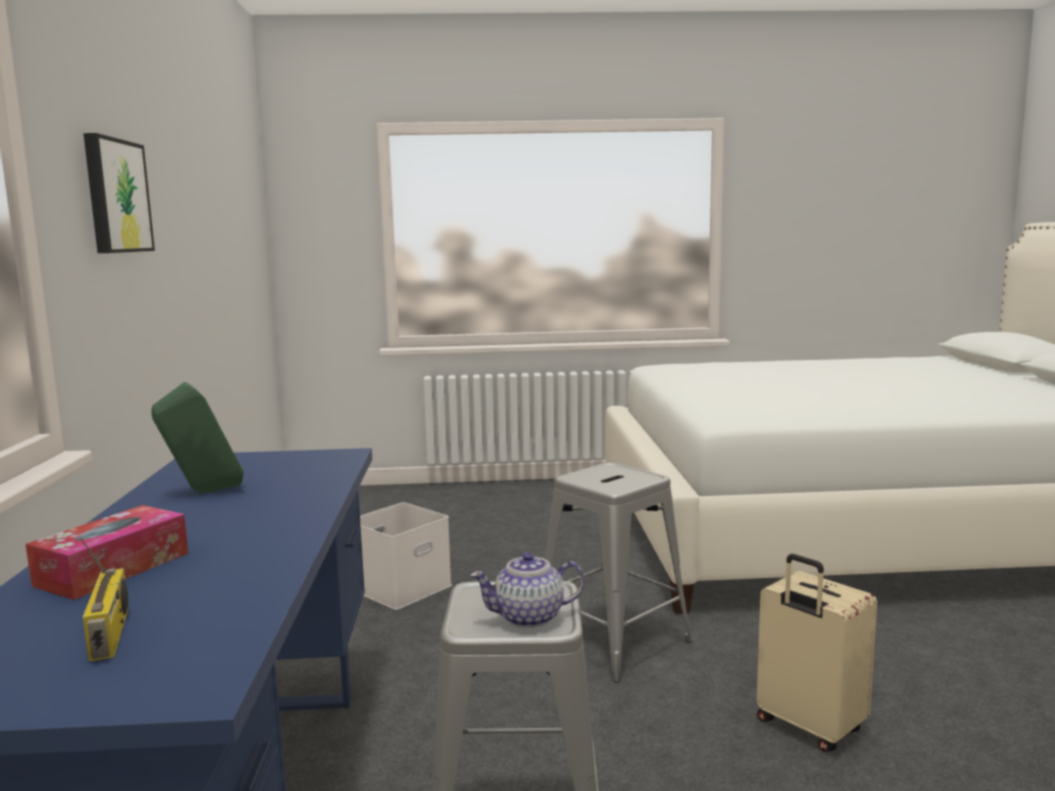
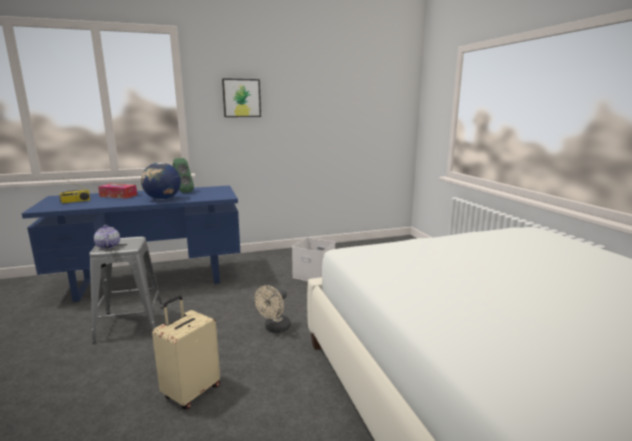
camera: 75 degrees right, 5 degrees up
(279, 508) = (163, 199): none -> globe
(612, 641) = (275, 329): grey stool -> beige fan

